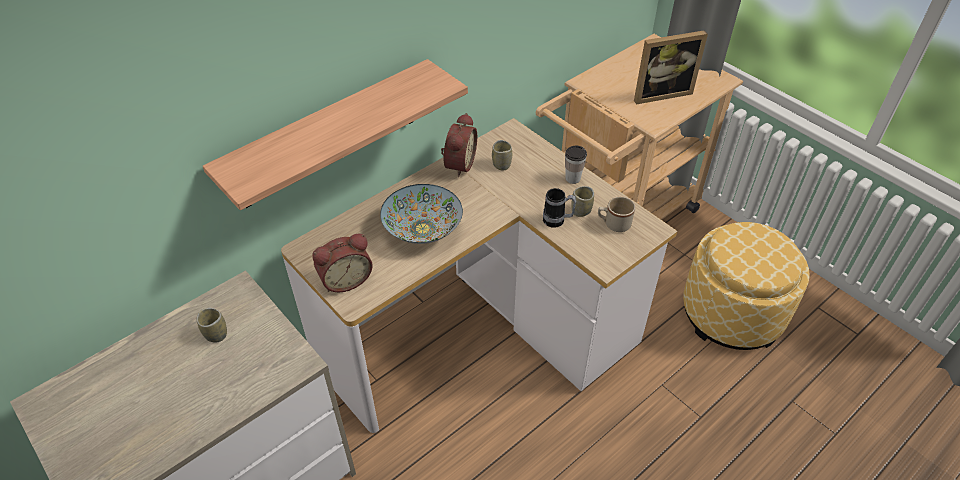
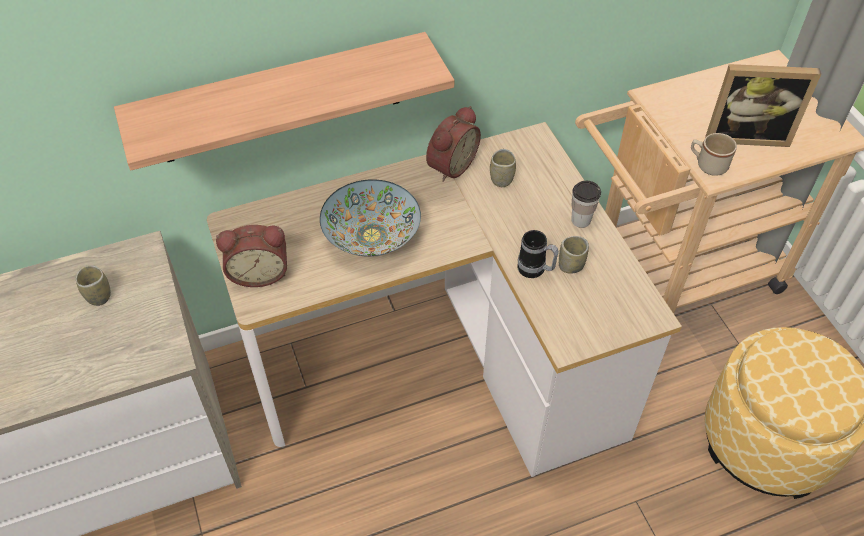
camera: 20 degrees right, 5 degrees up
(613, 224) = (603, 294): beige mug -> beige mug (707, 165)

